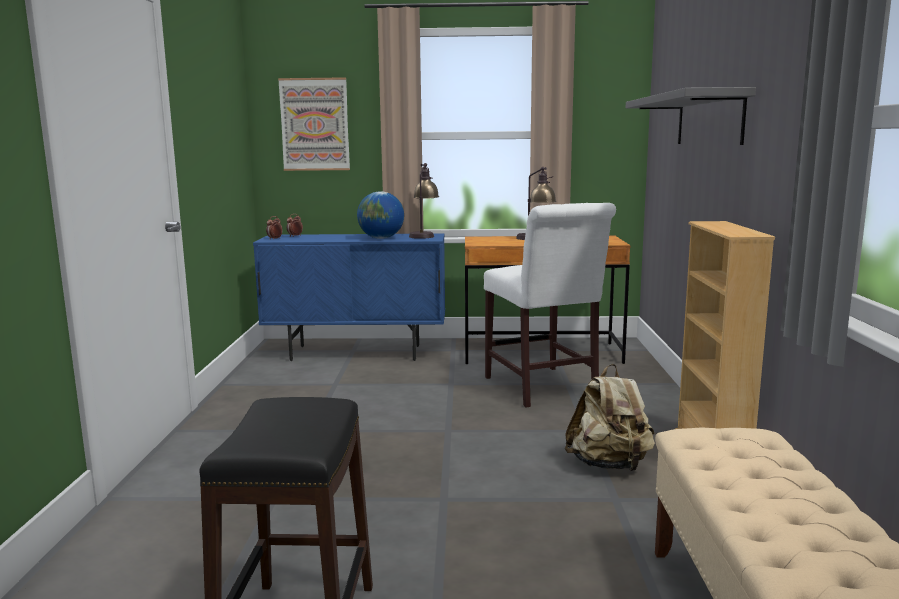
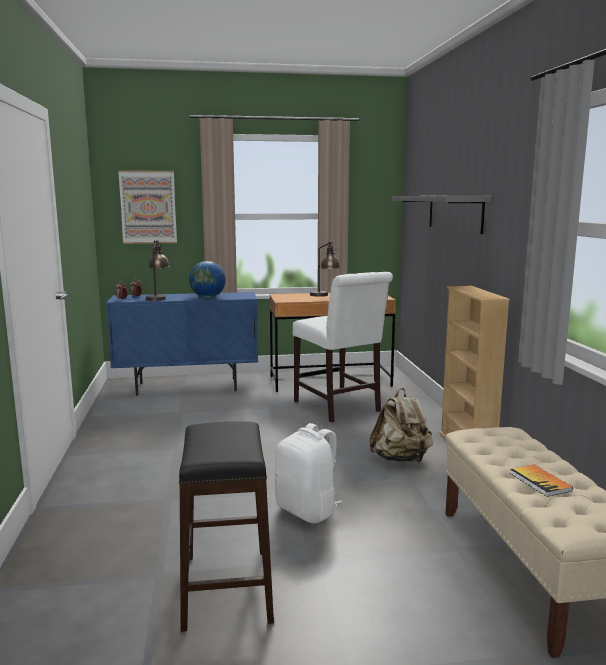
camera: 10 degrees left, 0 degrees up
(424, 235) = (239, 294): table lamp -> table lamp (158, 298)
(453, 531) = (308, 511): none -> white backpack
(785, 522) = (540, 482): none -> book

